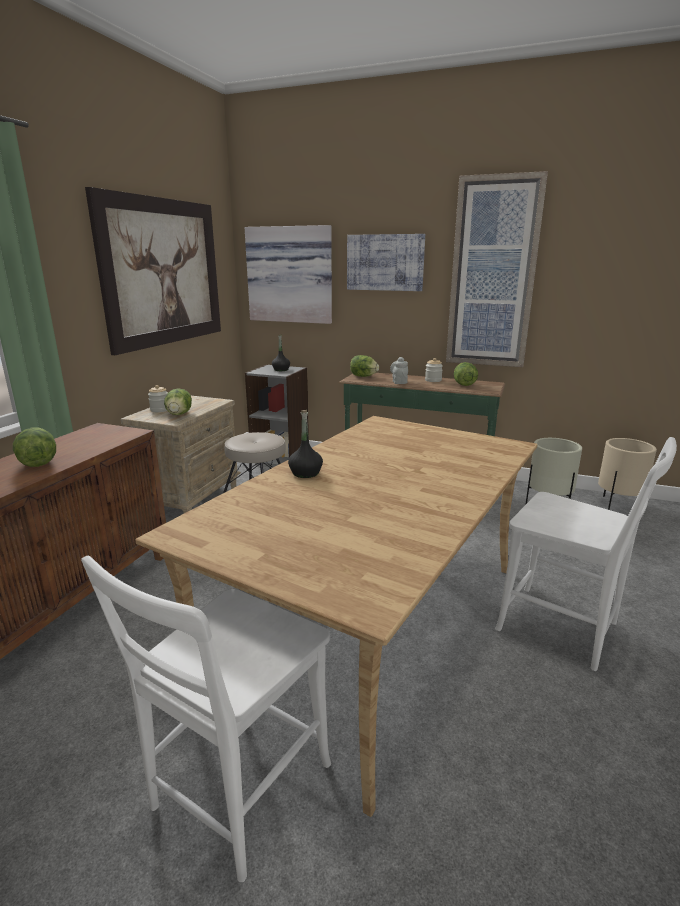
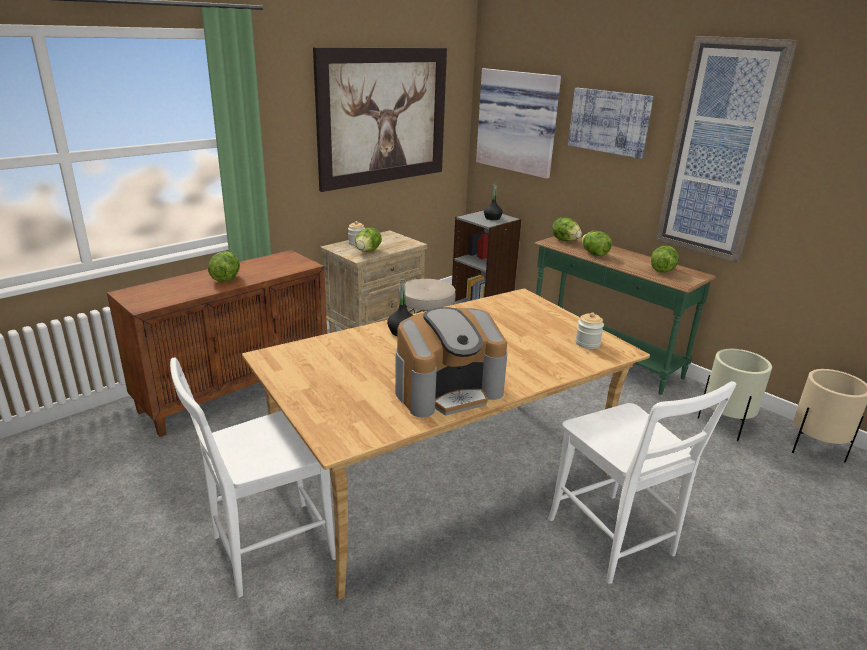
camera: 25 degrees right, 5 degrees up
(399, 382) = (594, 254): grey teapot -> lettuce
(418, 515) = (448, 390): none -> coffee machine
(433, 380) = (634, 258): jar -> jar (587, 343)

